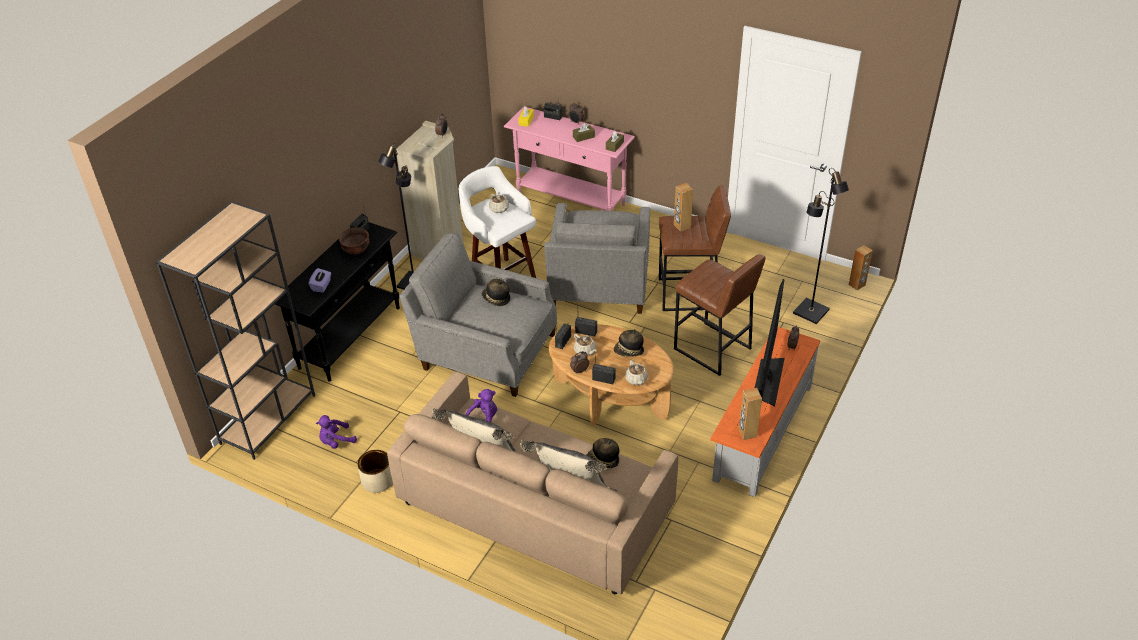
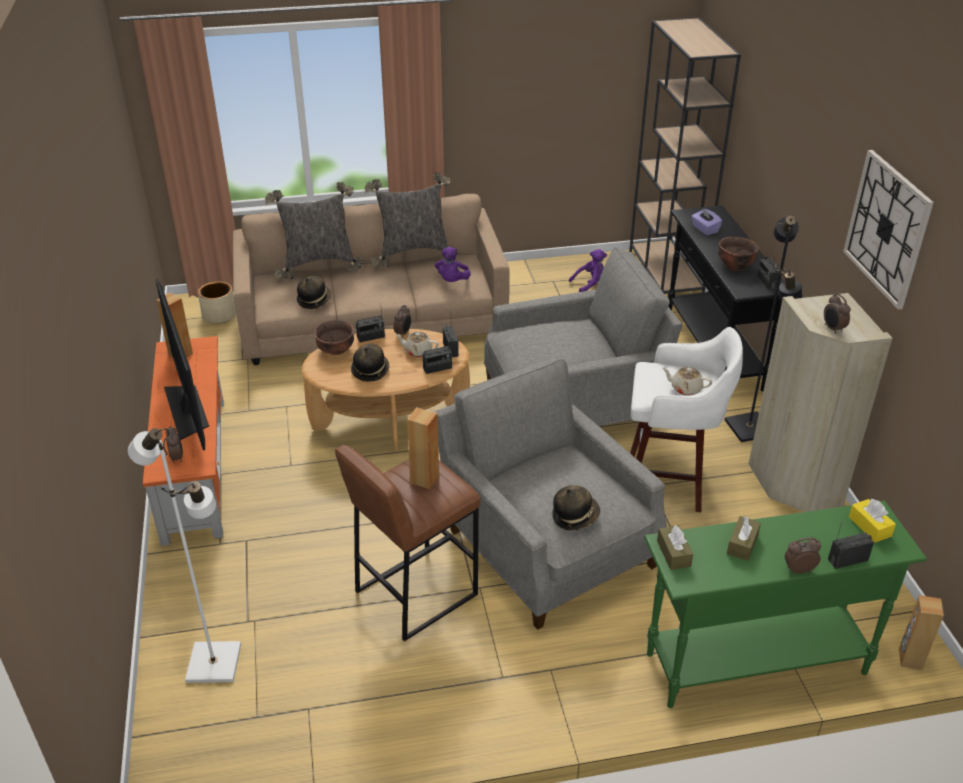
camera: 140 degrees right, 5 degrees down
(336, 441) = (589, 284): purple plush toy -> purple plush toy turned 45 degrees clockwise
(377, 481) = (519, 279): beige planter -> beige planter (219, 315)
(392, 95) = (887, 228): none -> wall clock
(496, 299) = (570, 349): hat -> hat (575, 516)
(571, 201) = (754, 663): pink console table -> green console table
(636, 380) = (336, 350): beige teapot -> brown bowl
(713, 349) = (319, 532): brown stool -> none
(810, 311) = (214, 663): black floor lamp -> white floor lamp
(857, 285) = (156, 764): brown speaker -> brown speaker (909, 659)

